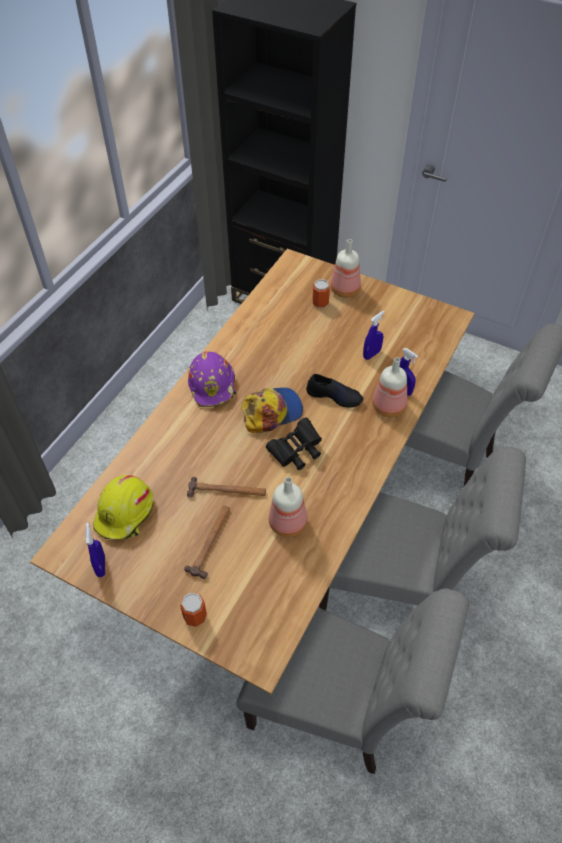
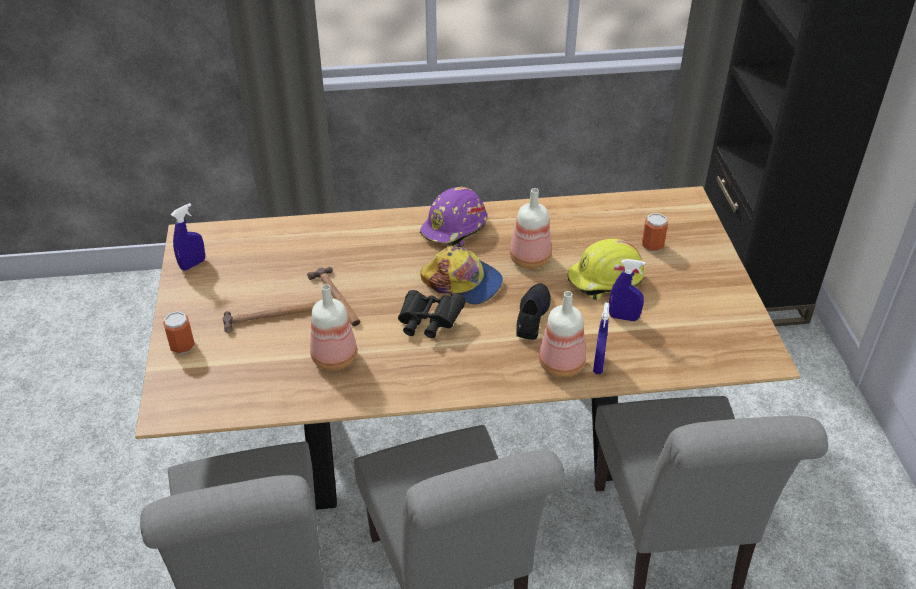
camera: 55 degrees right, 10 degrees down
(125, 513) = (258, 250): yellow hard hat -> yellow hard hat (605, 280)
(334, 396) = (532, 316): black shoe -> black shoe turned 150 degrees counterclockwise
(345, 291) = (695, 255): bottle -> bottle (529, 260)

